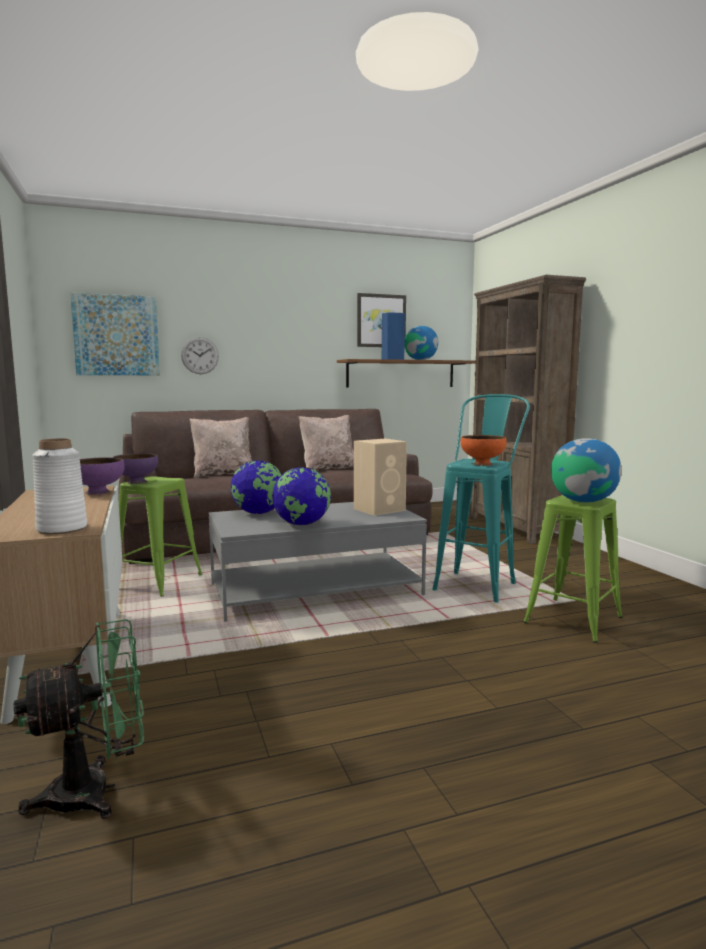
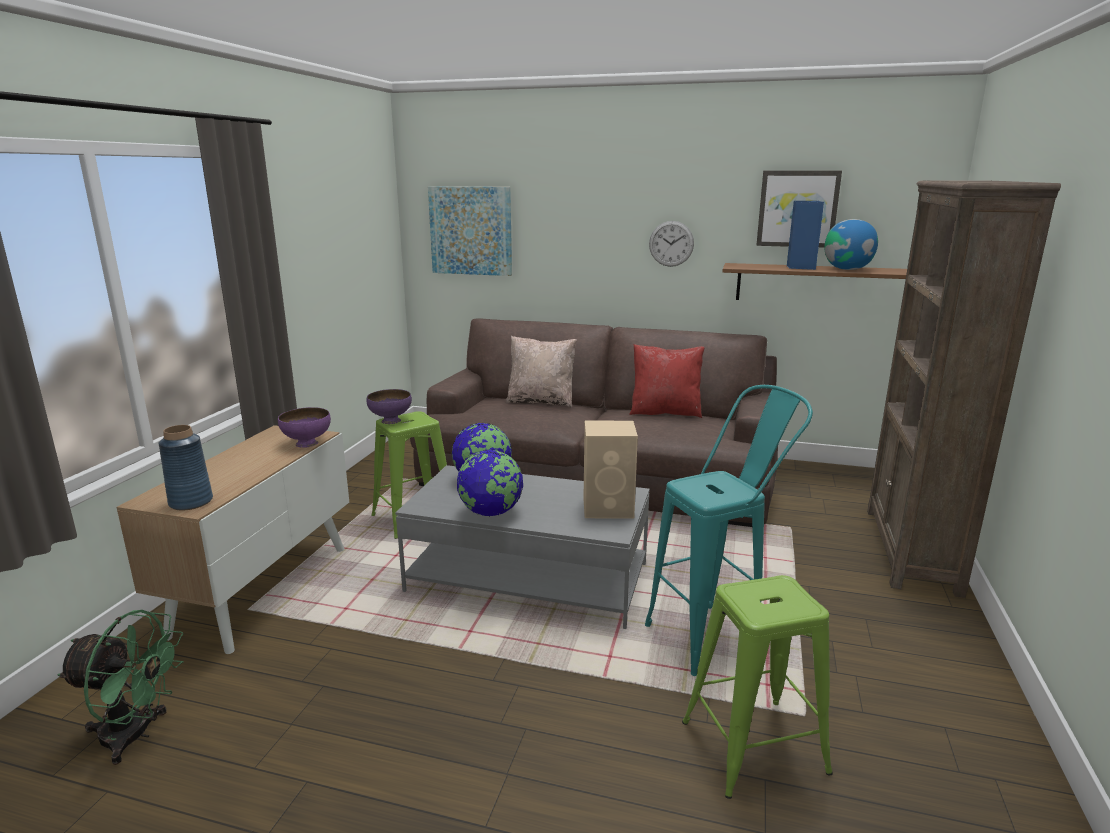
camera: 35 degrees right, 10 degrees up
(62, 528) = (191, 502): white vase -> blue vase
(200, 355) = (554, 254): wall clock -> wall clock (671, 243)
(328, 469) = (665, 412): beige pillow -> red pillow
(482, 464) = (711, 493): orange bowl -> none
(583, 501) = (765, 604): globe -> none

